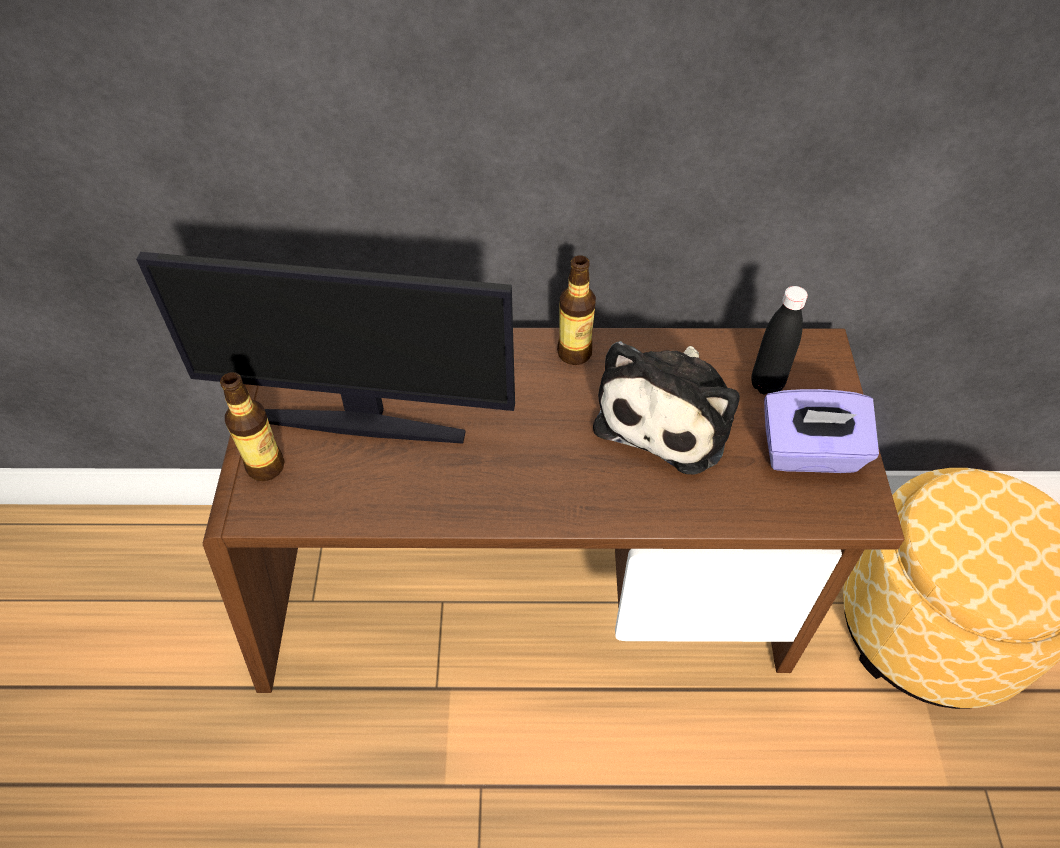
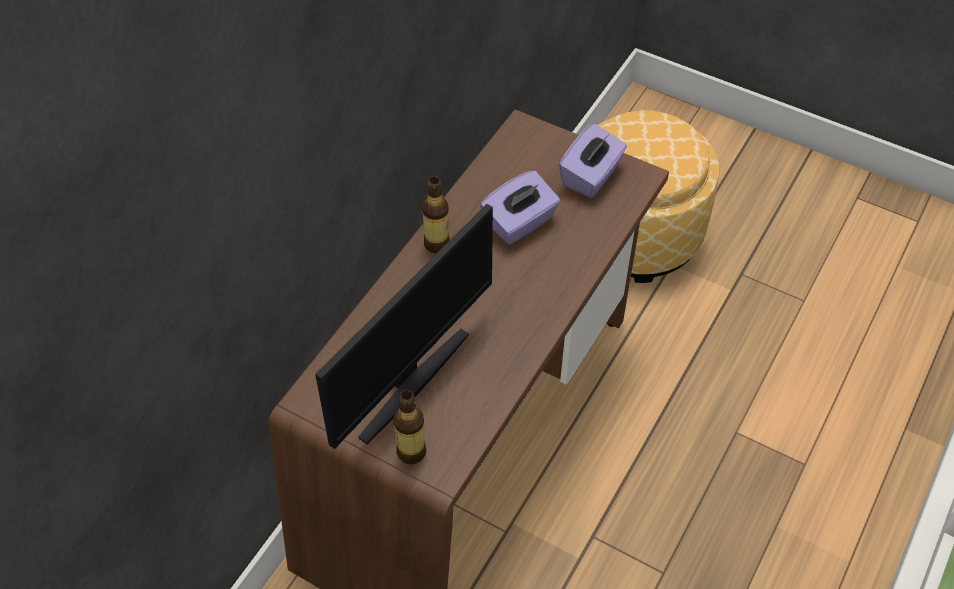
camera: 60 degrees left, 0 degrees up
(669, 415) = (520, 223): plush toy -> purple tissue box
(766, 384) = (530, 167): black bottle -> none

